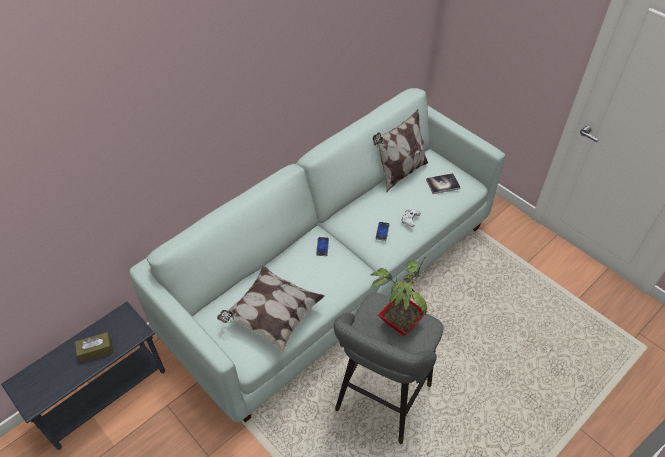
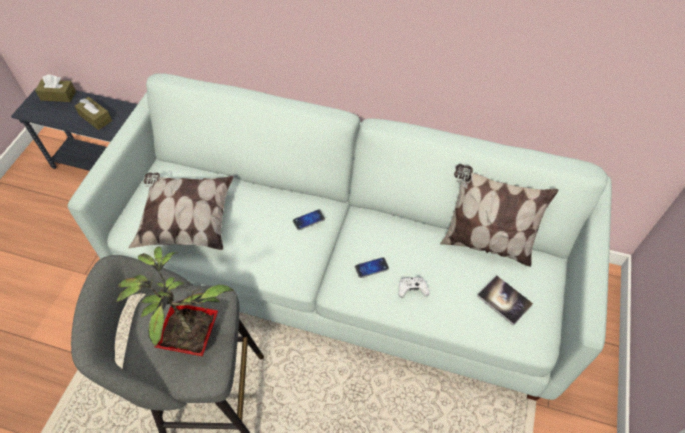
camera: 60 degrees right, 5 degrees up
(37, 373) = (58, 95): none -> brown tissue box

